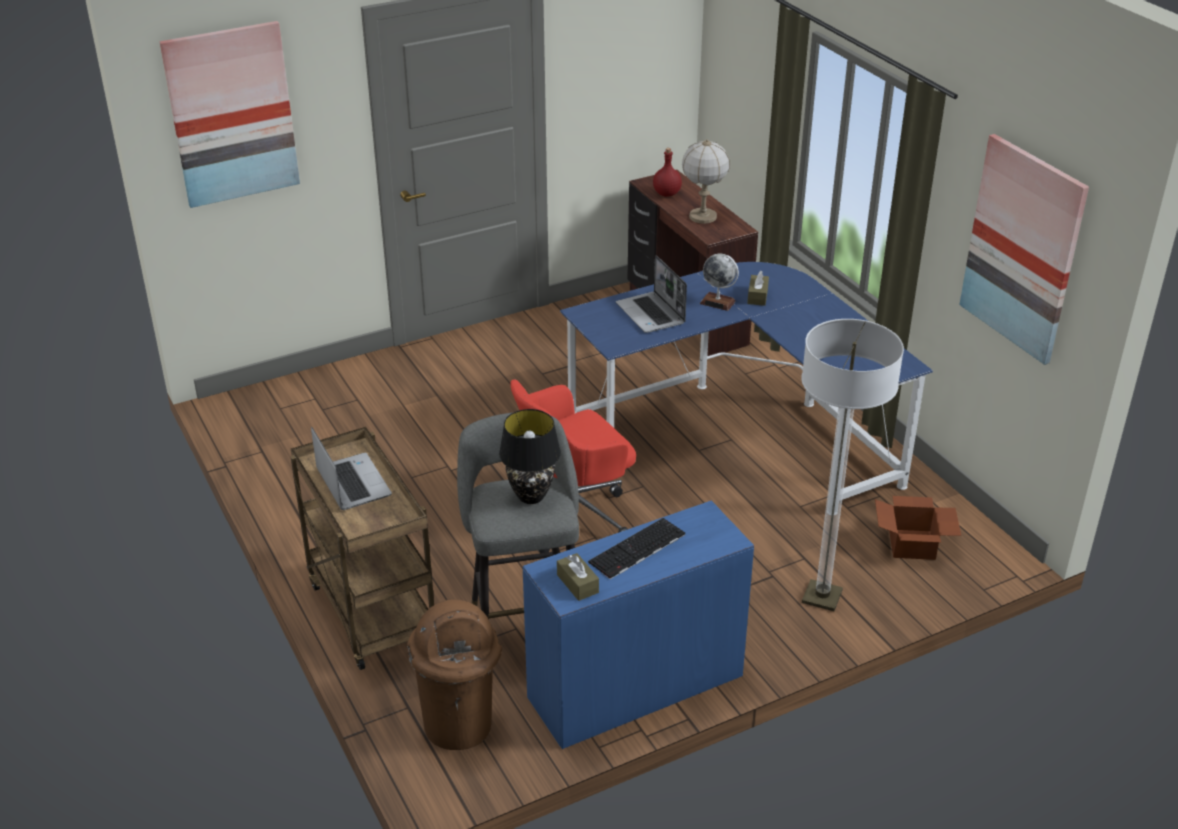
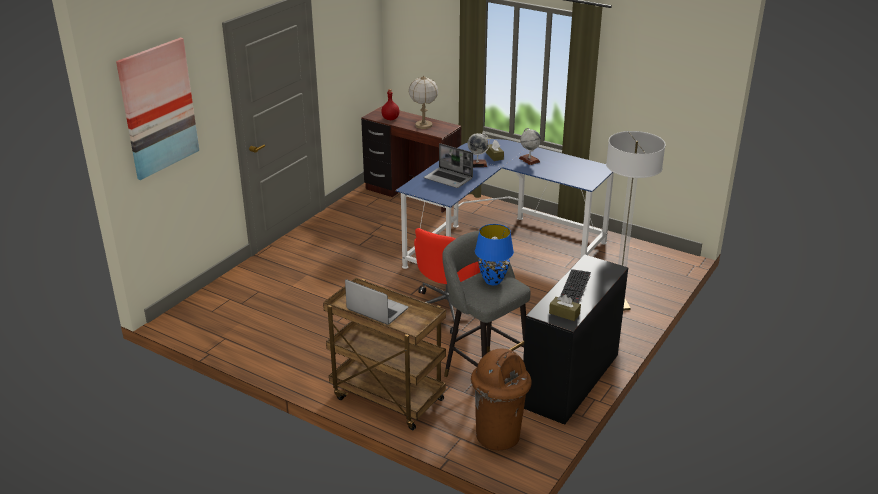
camera: 30 degrees left, 5 degrees down
(531, 496) = (493, 281): black table lamp -> blue table lamp
(634, 685) = (569, 380): blue desk -> black desk
(803, 318) = (529, 160): none -> globe
(913, 545) = (635, 267): cardboard box -> none
(1023, 249) = (663, 82): picture -> none

